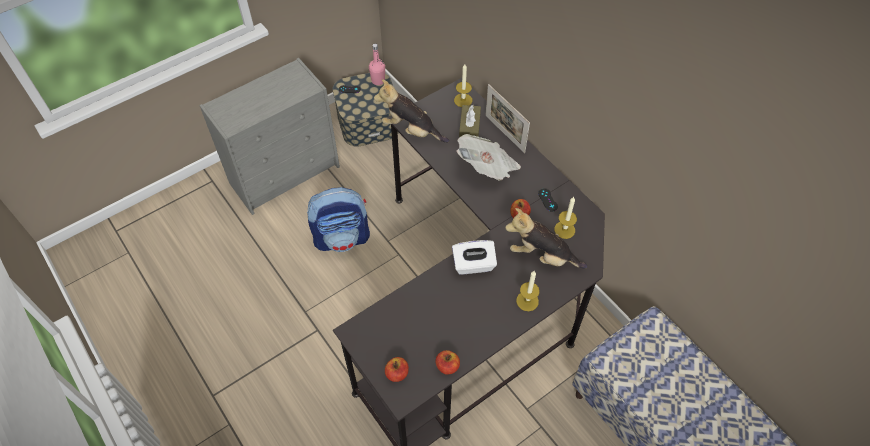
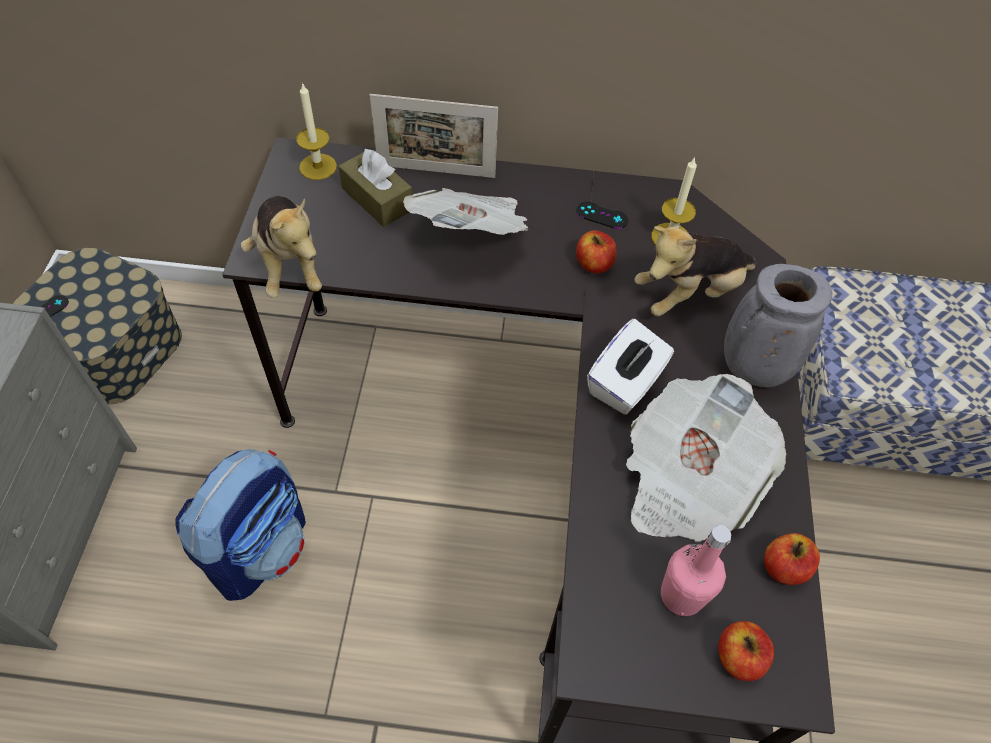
camera: 50 degrees left, 0 degrees up
(378, 81) = (84, 266): pink bottle -> pink bottle (681, 595)
(411, 130) = (289, 264): plush toy -> plush toy turned 90 degrees counterclockwise
(452, 313) = (688, 481): none -> newspaper
(527, 301) = (751, 370): candle -> grey vase

